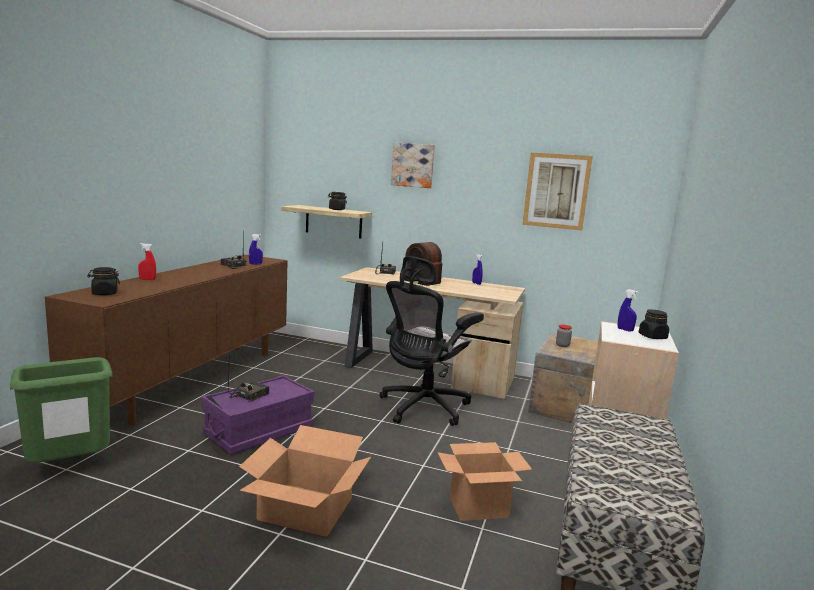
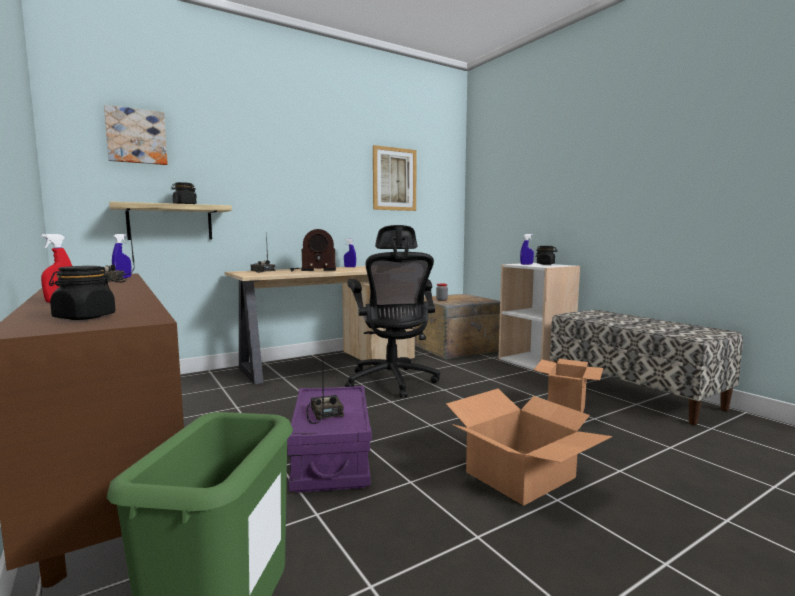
camera: 50 degrees left, 5 degrees down
(413, 165) = (266, 154): picture -> picture (136, 136)

